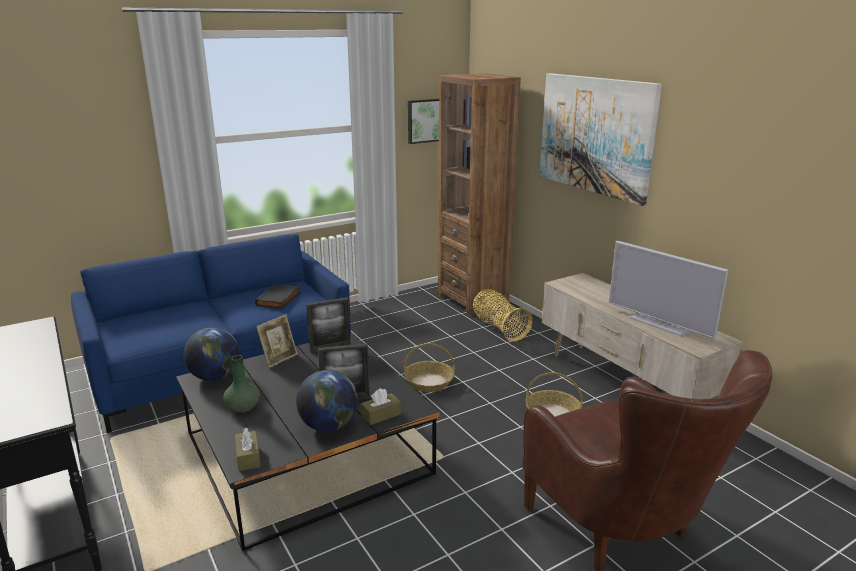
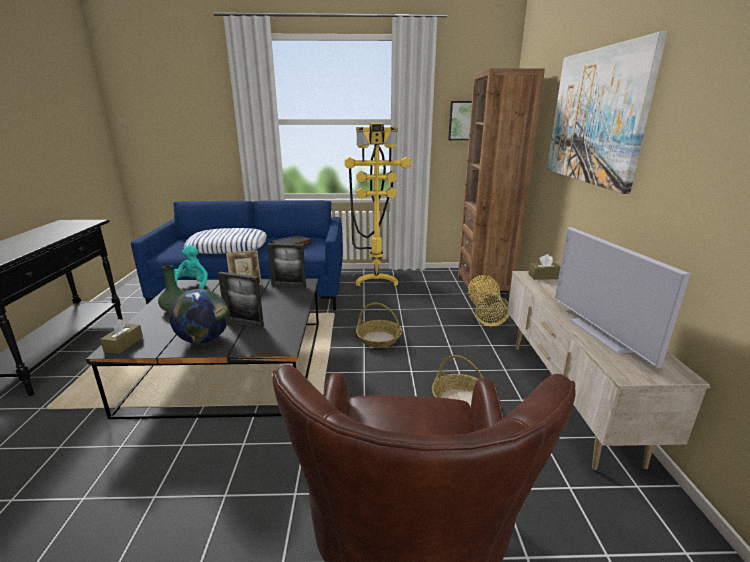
camera: 30 degrees right, 0 degrees up
(199, 318) = (228, 247): none -> pillow
(215, 376) = (193, 285): globe -> turquoise plush toy
(354, 317) = (376, 278): none -> yellow floor lamp
(381, 415) = (249, 344): brown tissue box -> brown tissue box (544, 276)

